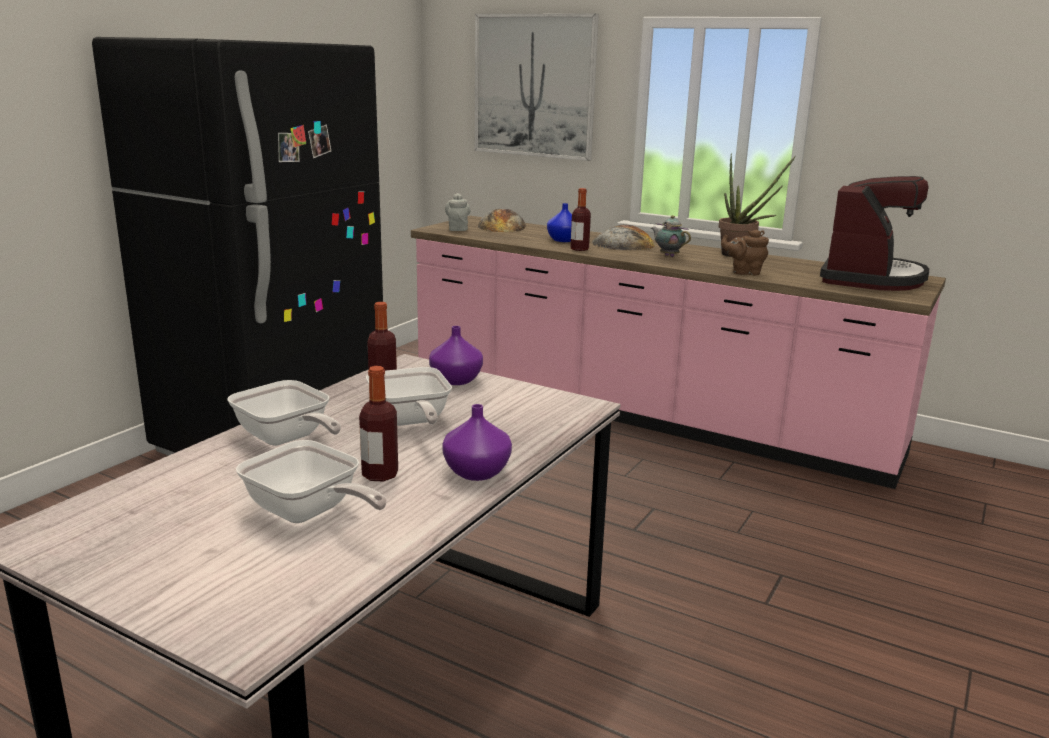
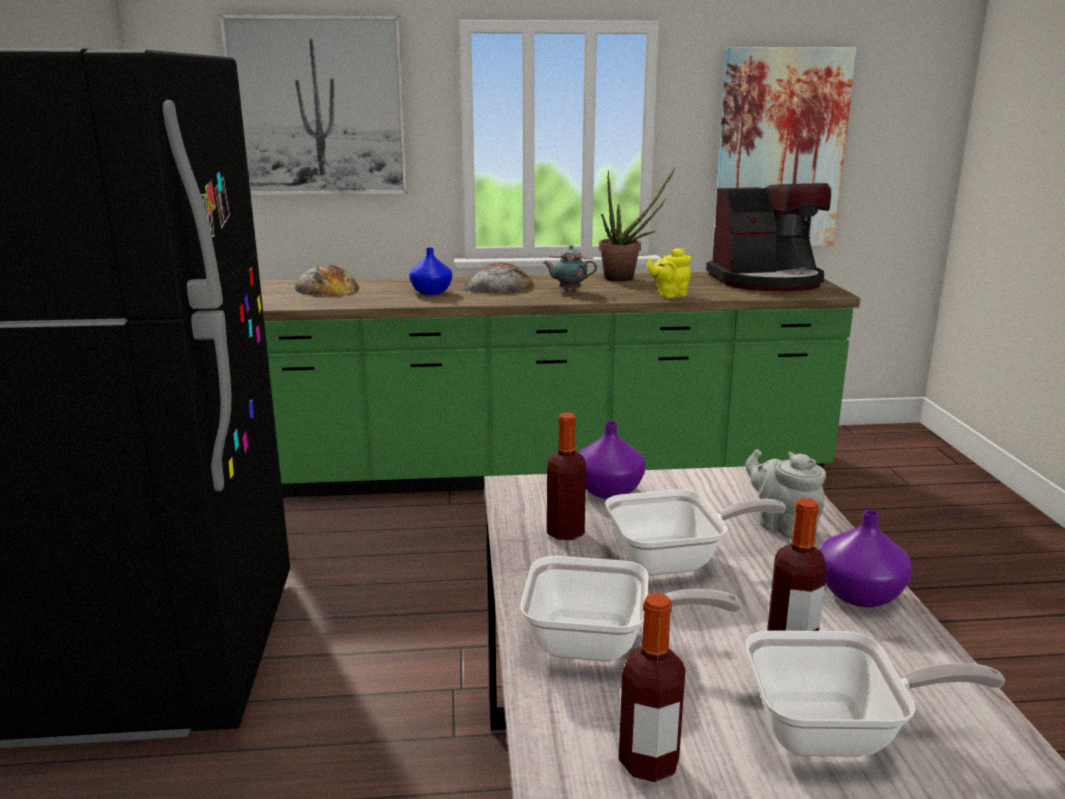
camera: 35 degrees left, 0 degrees up
(410, 422) = (675, 560): frying pan -> frying pan turned 45 degrees counterclockwise
(458, 229) = (282, 300): grey teapot -> grey teapot (783, 525)
(579, 249) = (471, 299): bottle -> bottle (648, 762)
(642, 414) = (544, 472): pink counter -> green counter
(744, 272) = (669, 295): brown teapot -> yellow teapot
(870, 278) = (767, 281): coffee machine -> coffee machine turned 90 degrees clockwise
(942, 150) = (781, 150): none -> picture

